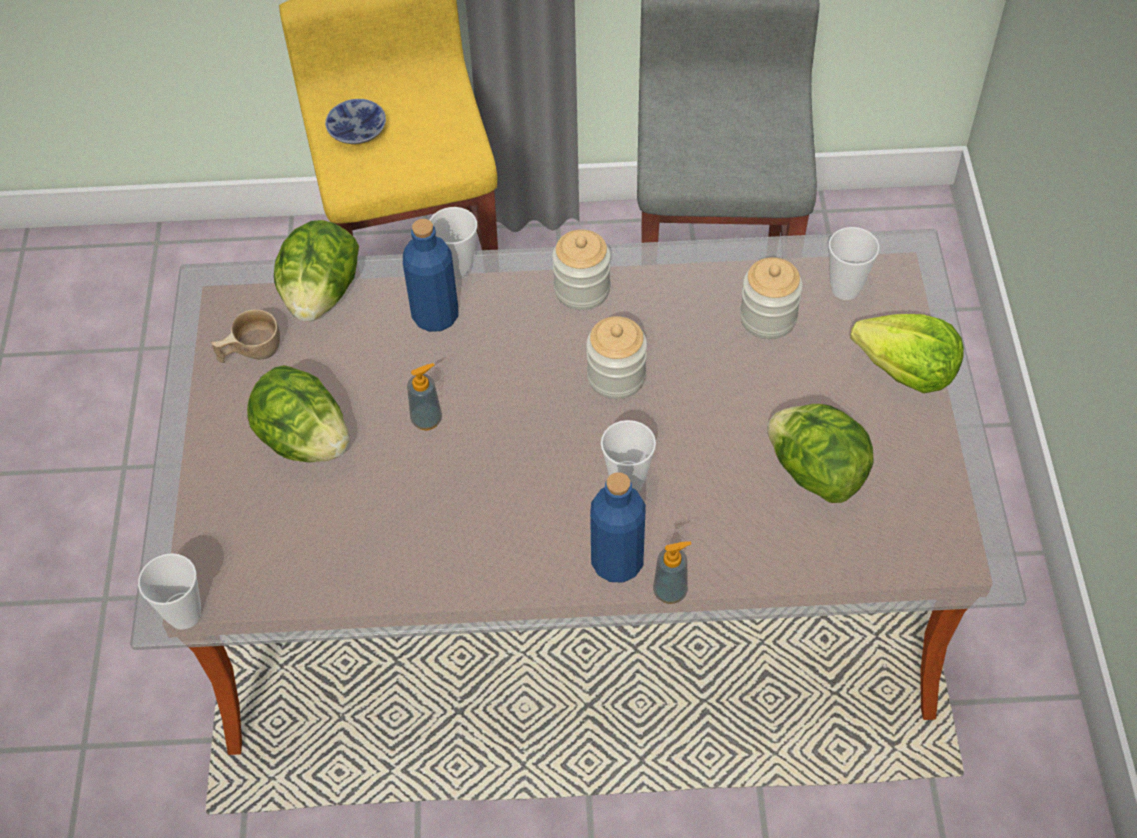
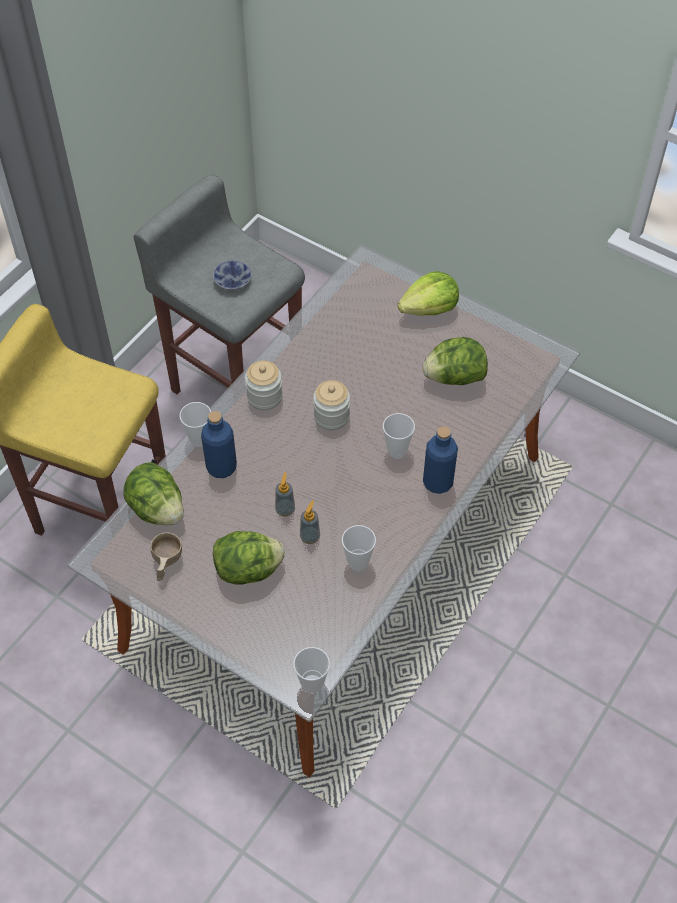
camera: 55 degrees left, 0 degrees up
(356, 130) = (64, 423): bowl -> bowl (231, 280)
(670, 591) = (471, 472): soap dispenser -> soap dispenser (310, 537)
(768, 317) = (352, 337): jar -> none
(845, 289) = (363, 298): cup -> cup (358, 562)

